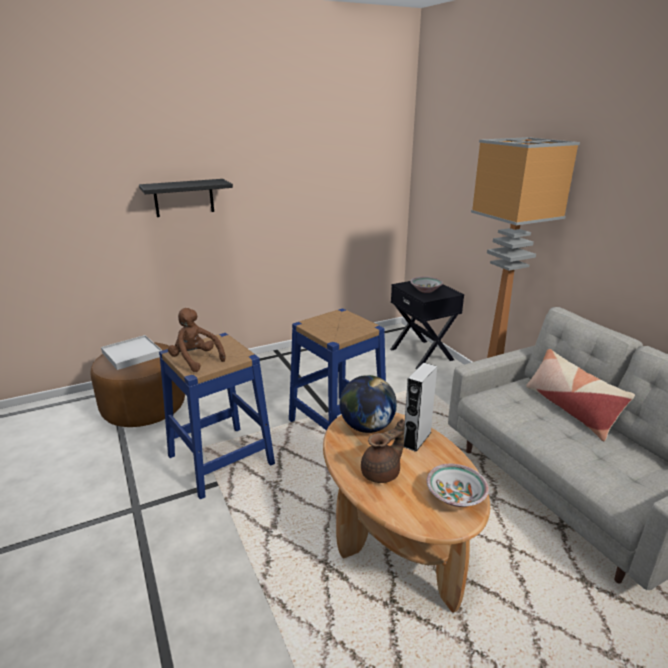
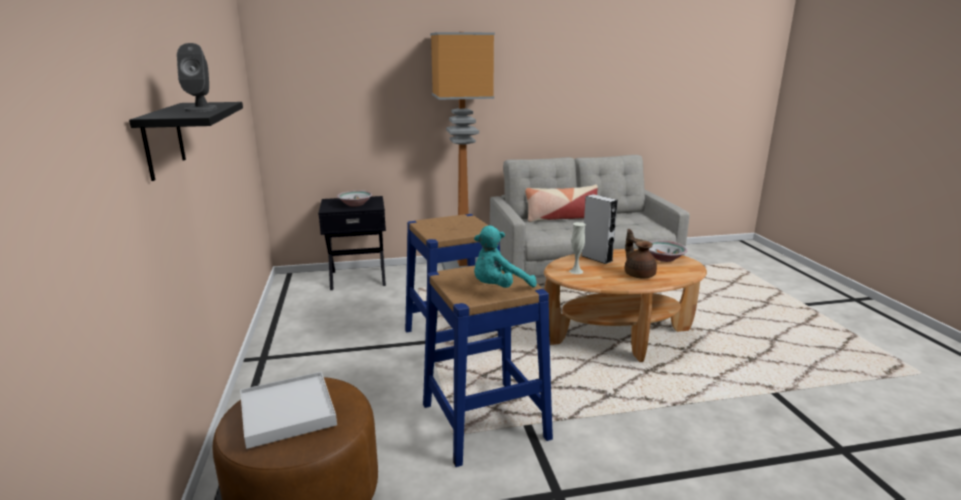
camera: 75 degrees left, 5 degrees down
(182, 184) = (201, 109): none -> grey speaker
(195, 360) = (499, 288): brown plush toy -> turquoise plush toy
(367, 427) = (576, 271): globe -> white vase

